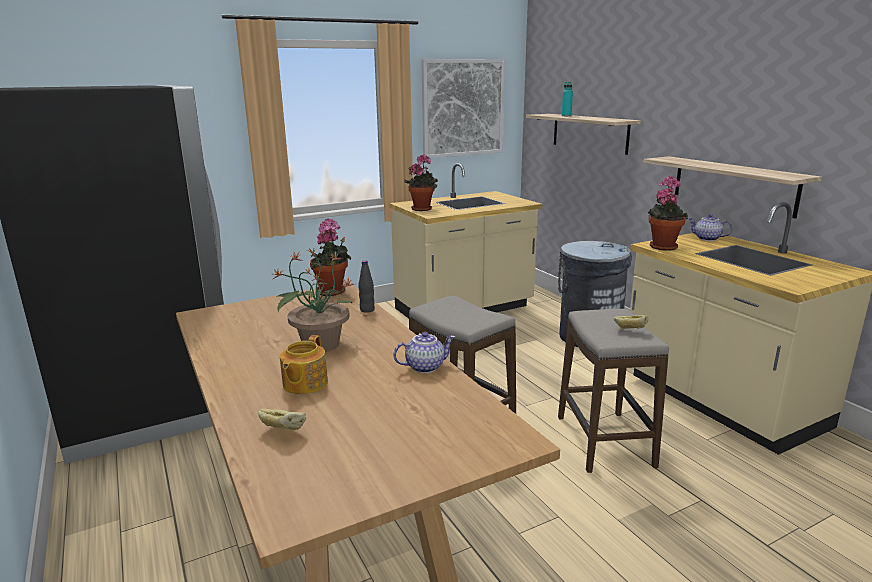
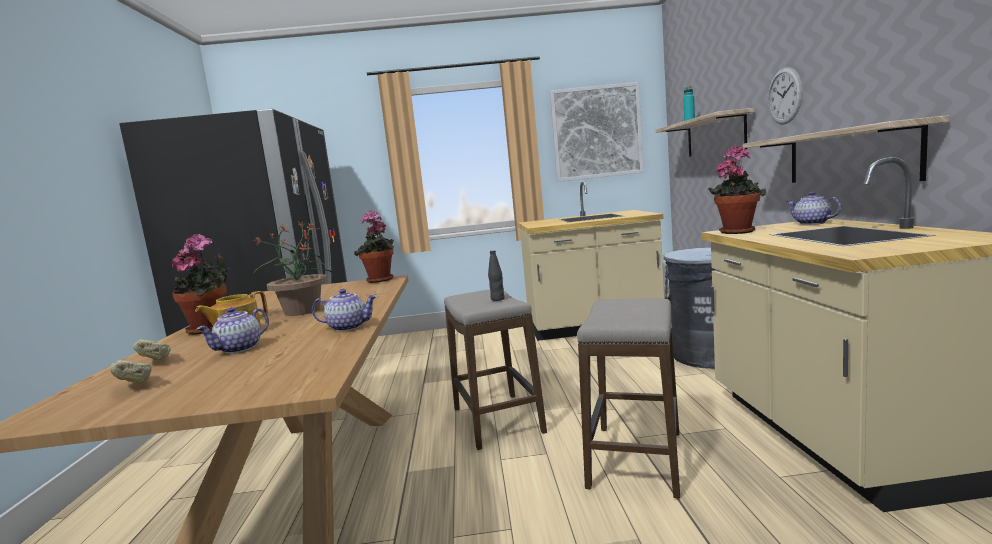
camera: 25 degrees right, 10 degrees down
(352, 404) = (239, 349): none -> teapot
(367, 310) = (383, 291): black bottle -> black bottle (497, 299)
(423, 208) = (538, 223): potted plant -> potted plant (211, 329)
(629, 331) = (637, 316): bread -> bread (135, 387)
(675, 120) = (784, 96): none -> wall clock

